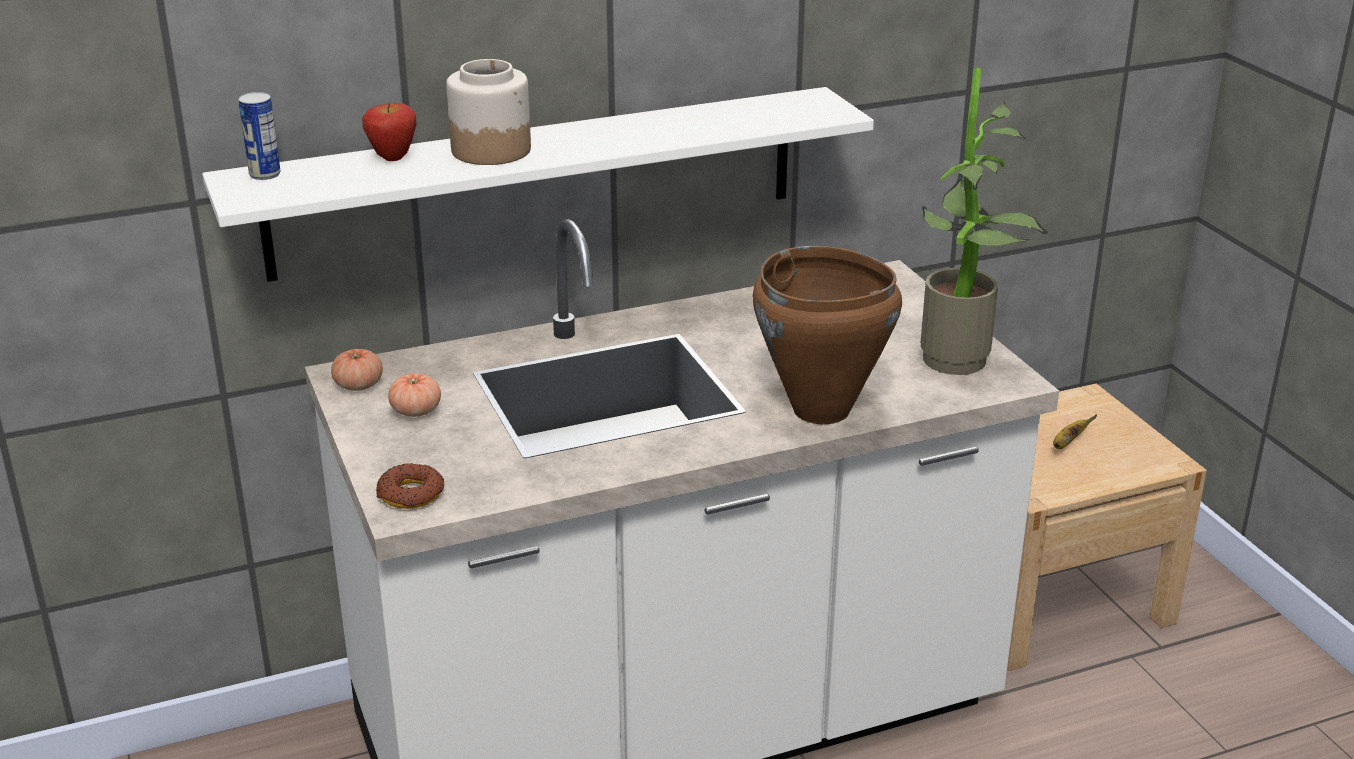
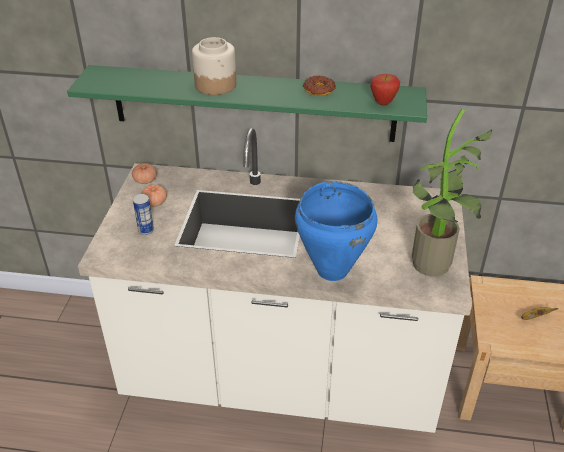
camera: 30 degrees right, 10 degrees up
(265, 174) = (109, 73): can -> can (146, 230)
(393, 158) = (169, 78): apple -> apple (383, 103)
(411, 494) = (112, 247): donut -> donut (319, 90)
(537, 182) = (253, 103): white shelf -> green shelf
(821, 411) = (331, 270): brown cooking pot -> blue cooking pot

